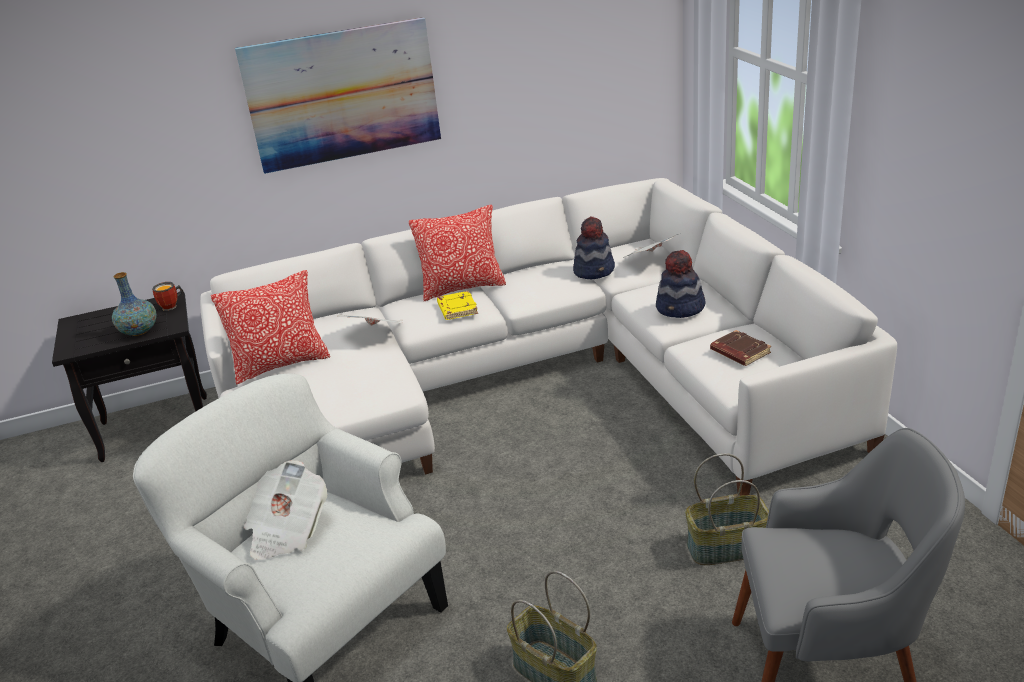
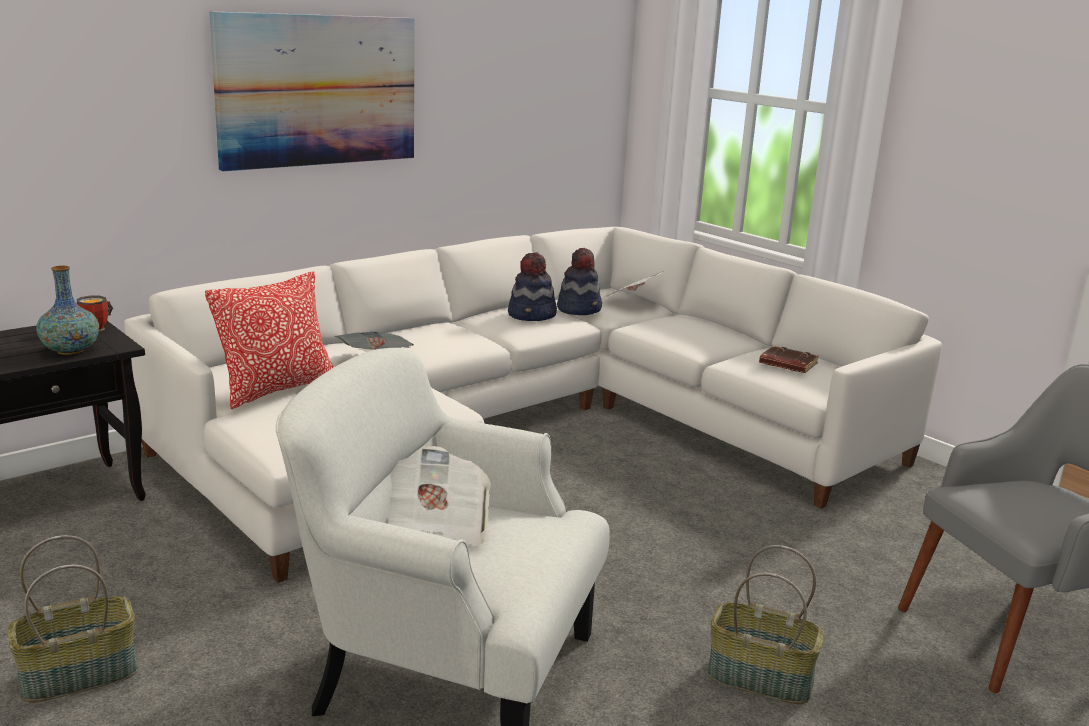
camera: 25 degrees left, 10 degrees down
(457, 309) = (455, 339): yellow book -> none
(462, 288) = (443, 324): pillow -> none
(680, 308) = (698, 334): hat -> hat (532, 315)
(727, 547) = (840, 549): basket -> basket (79, 674)

